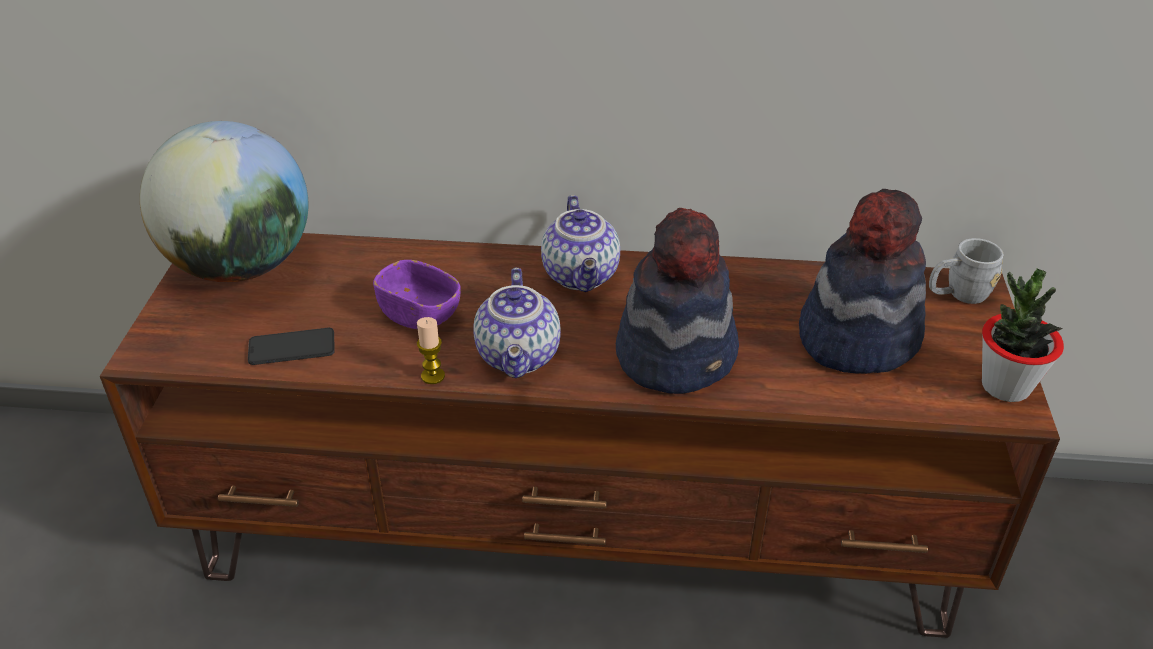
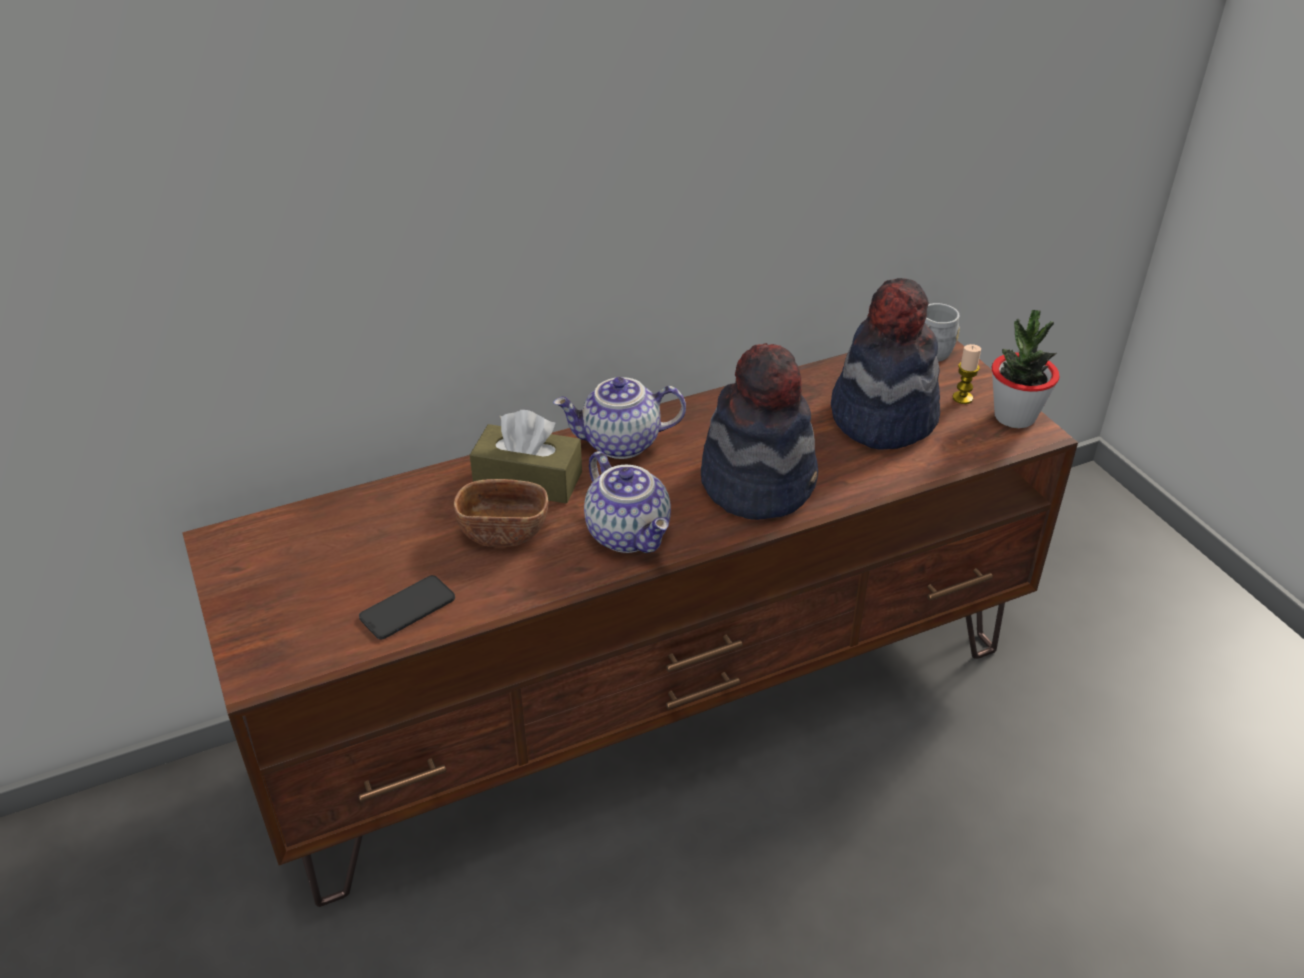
camera: 30 degrees left, 0 degrees up
(242, 266) = (277, 552): globe -> none
(420, 314) = (504, 531): purple bowl -> brown bowl
(433, 376) = (568, 581): candle -> candle (962, 398)
(478, 278) = (528, 480): none -> brown tissue box
(582, 275) = (620, 444): teapot -> teapot turned 120 degrees clockwise

